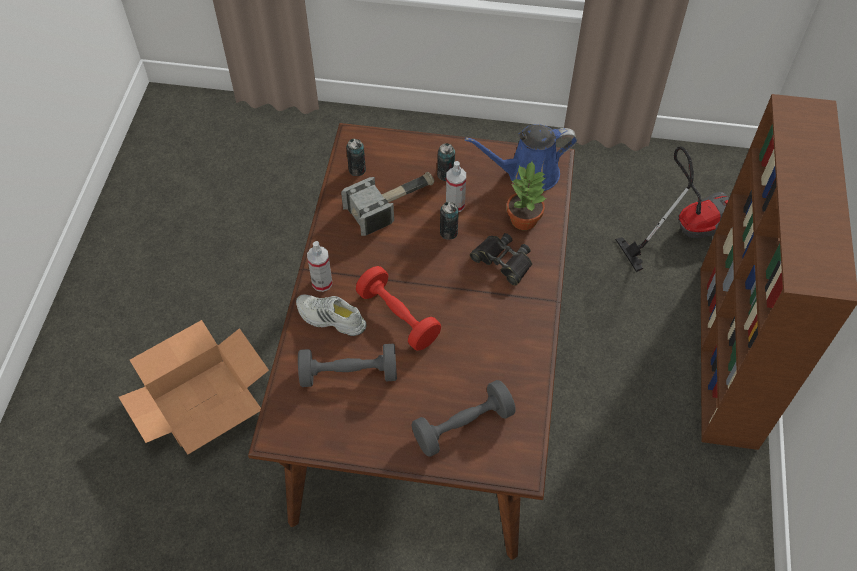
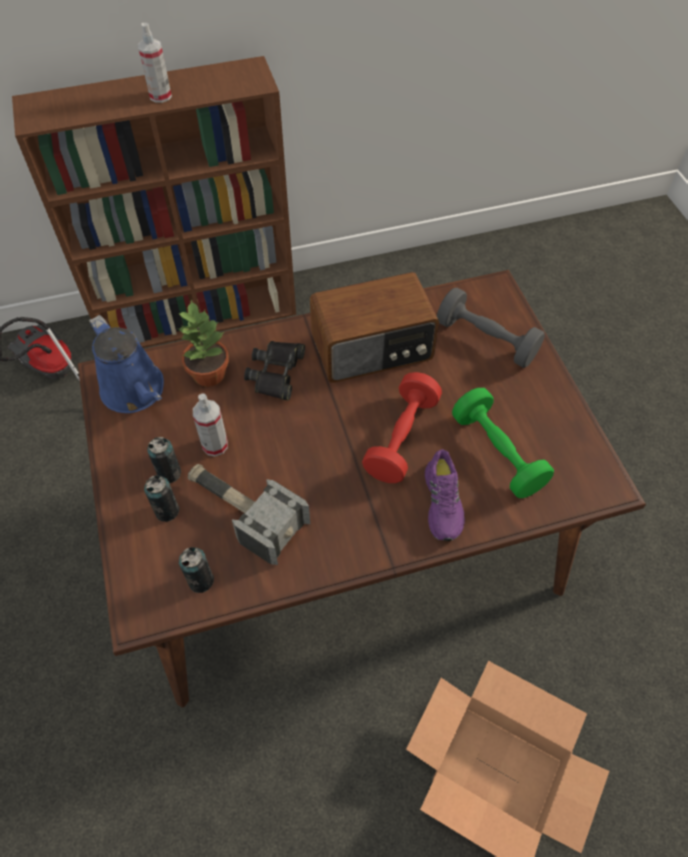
camera: 115 degrees left, 0 degrees up
(322, 283) = (401, 535): spray bottle -> spray bottle (160, 96)
(330, 319) = (443, 502): white shoe -> purple shoe
(349, 374) = (497, 453): grey dumbbell -> green dumbbell
(448, 232) = (260, 436): can -> can (167, 511)
(495, 335) = (373, 349): none -> radio

